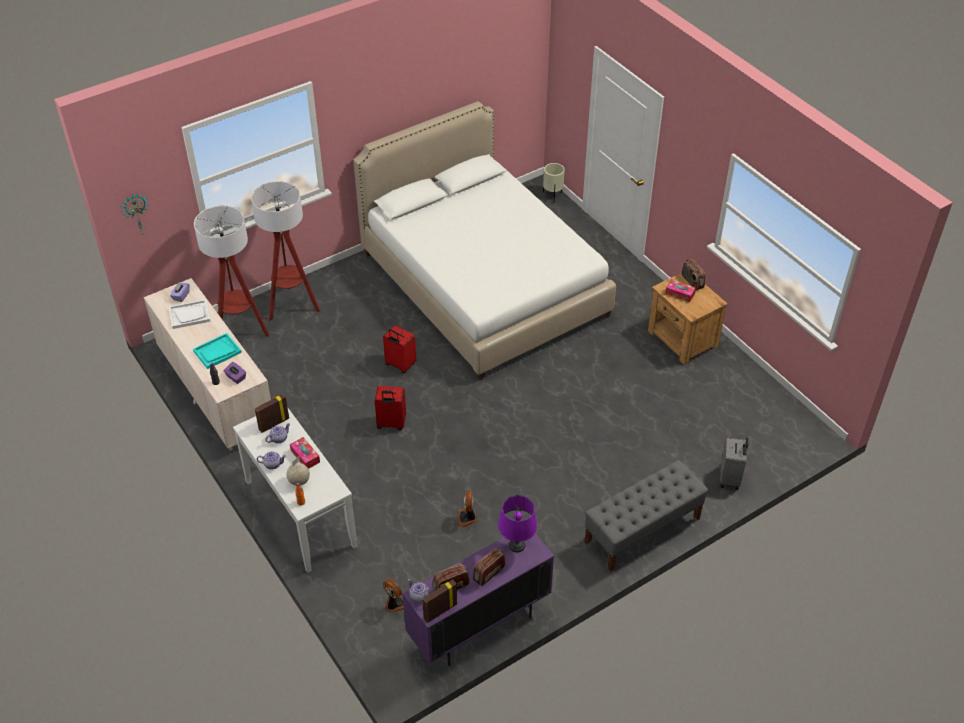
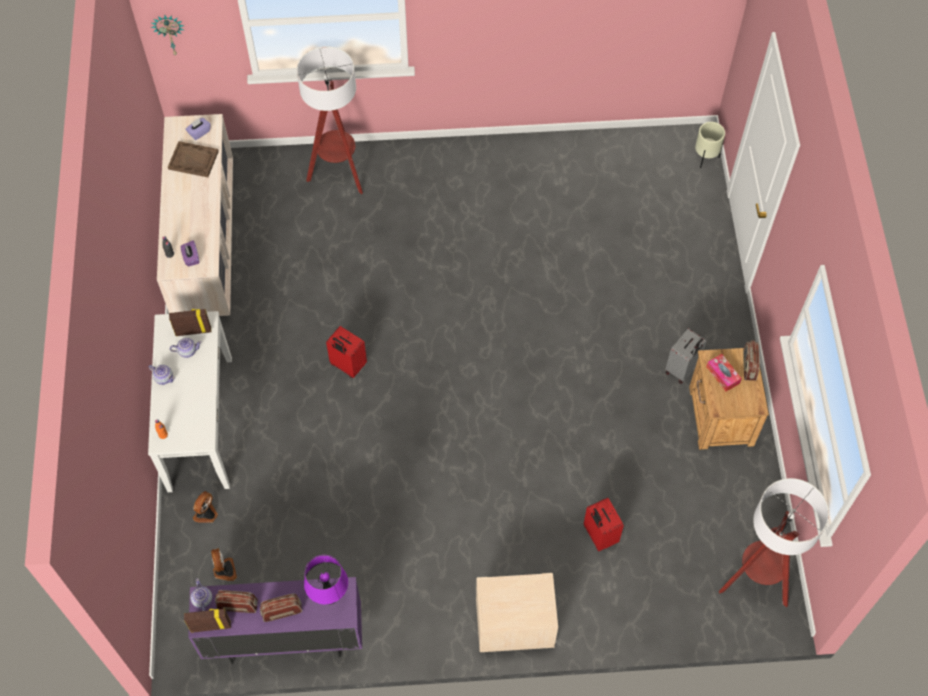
camera: 30 degrees right, 15 degrees up
(189, 315) = (193, 160): white tray -> brown tray
(217, 352) = (192, 218): turquoise tray -> none
(241, 331) = (271, 181): floor lamp -> floor lamp (755, 581)
(299, 481) = (176, 410): globe -> none
(305, 456) = (199, 384): tissue box -> none
(400, 365) = (400, 299): red suitcase -> red suitcase (599, 535)
(467, 518) = (351, 514): fan -> fan (207, 514)
(483, 284) = (551, 240): white bed -> none
(642, 530) = (514, 623): grey bench -> beige nightstand
(730, 478) = (649, 613): grey suitcase -> grey suitcase (682, 369)

